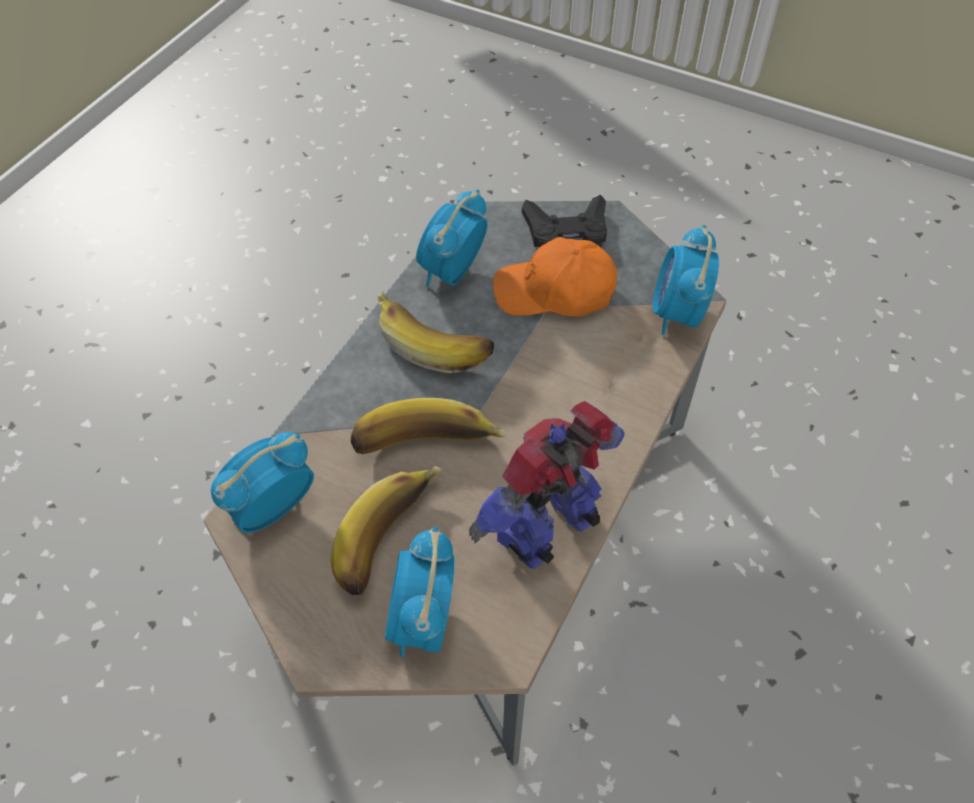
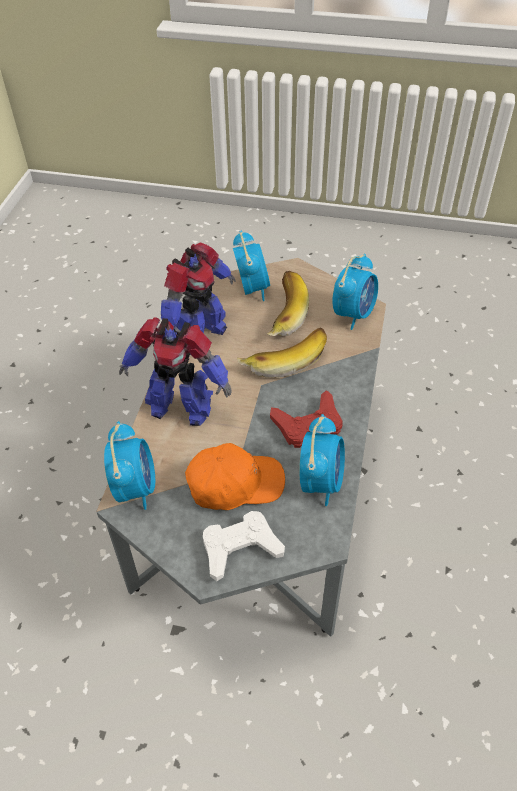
camera: 165 degrees right, 5 degrees down
(436, 341) = (308, 424): banana -> red game controller
(566, 230) = (240, 548): black game controller -> white game controller
(604, 406) = (180, 407): none -> toy robot

